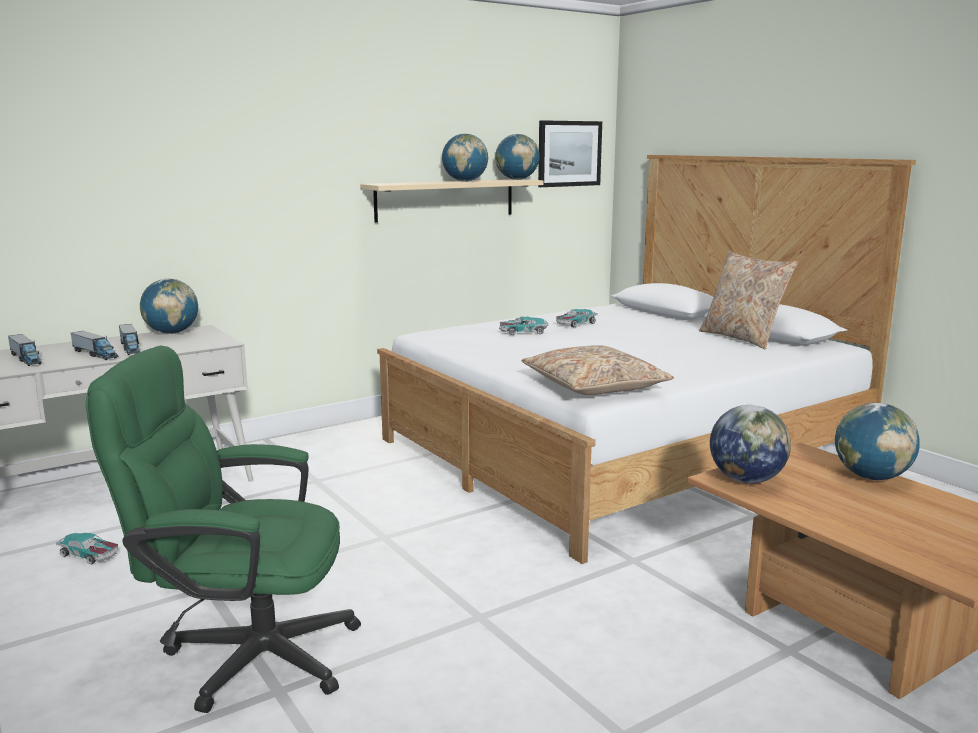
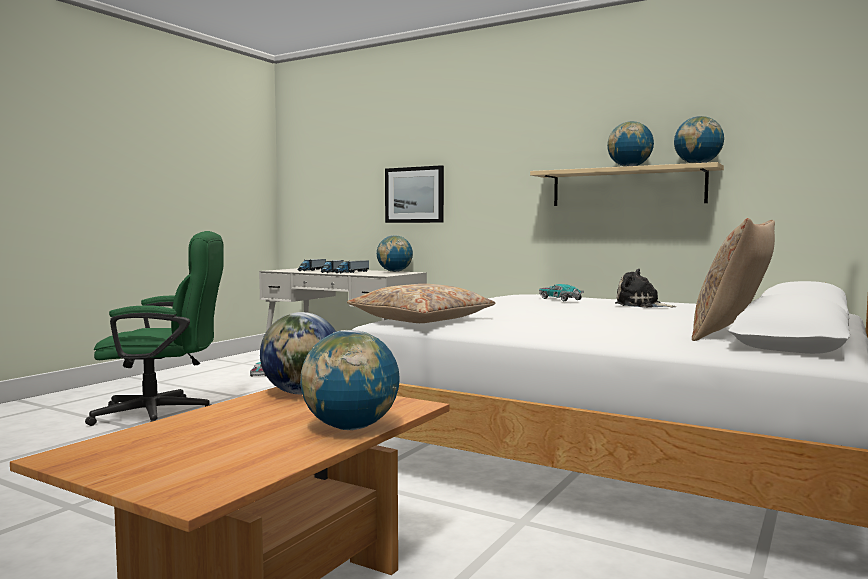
camera: 65 degrees right, 10 degrees down
(244, 654) = (164, 414): green office chair -> green office chair turned 105 degrees clockwise
(569, 153) = (800, 134): picture -> picture (414, 195)
(575, 324) = (641, 305): toy car -> plush toy

